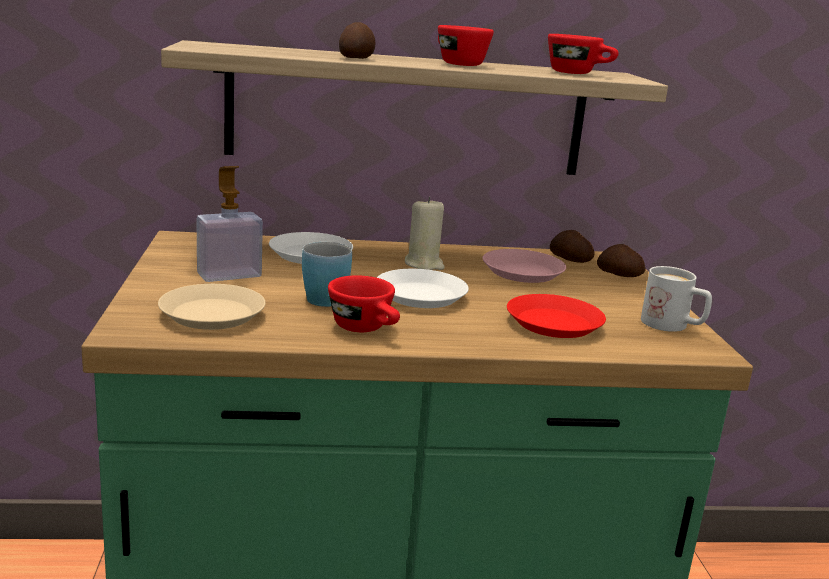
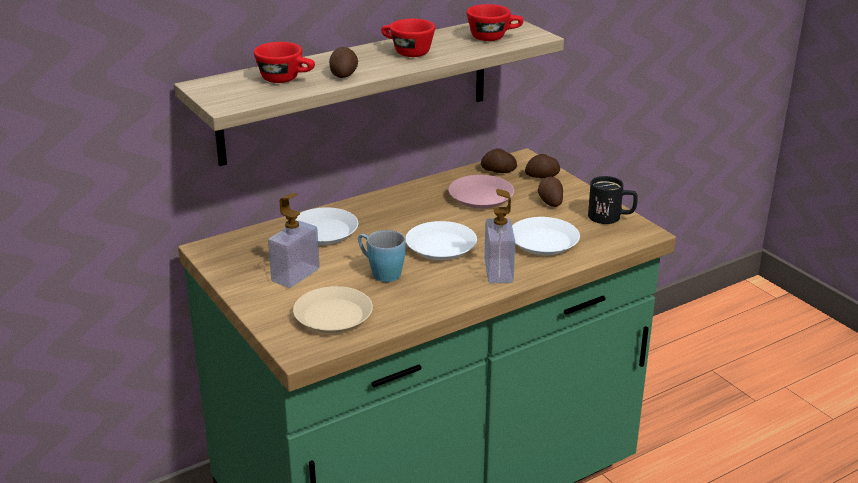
camera: 25 degrees left, 10 degrees up
(366, 329) = (441, 291): red cup -> red cup (286, 79)
(424, 264) = (410, 213): beige candle -> none
(461, 332) = (498, 271): none -> soap dispenser
(554, 323) = (543, 241): red plate -> white plate
(605, 294) = (550, 201): none -> potato
(673, 326) = (611, 217): white mug -> black mug

